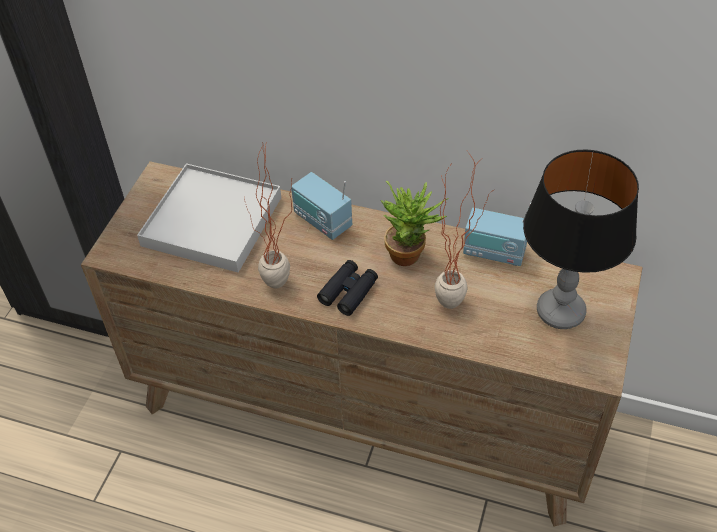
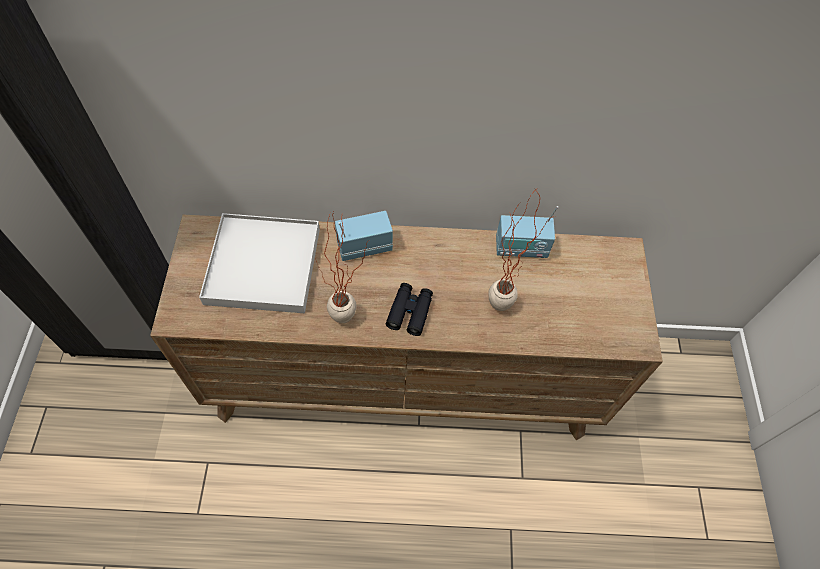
camera: 20 degrees left, 10 degrees up
(322, 221) = (364, 246): radio -> radio turned 135 degrees clockwise
(411, 254) = (452, 264): potted plant -> none
(561, 312) = (592, 294): table lamp -> none

